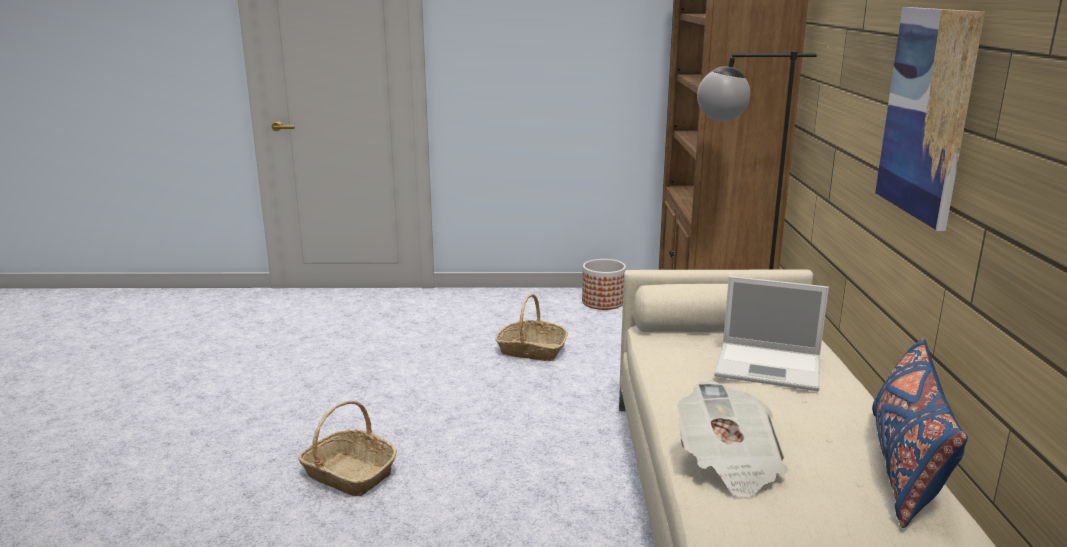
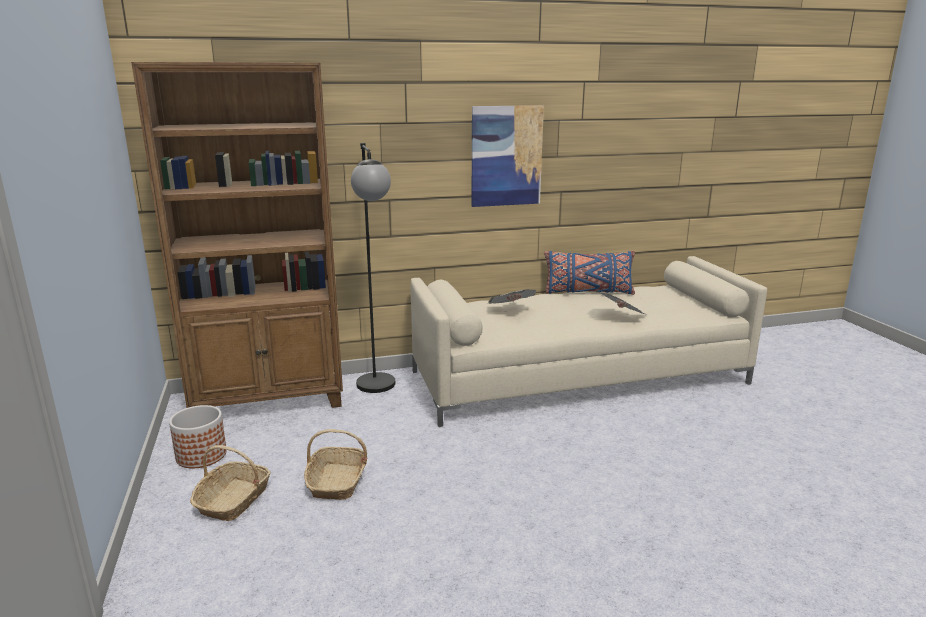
camera: 105 degrees left, 0 degrees up
(348, 474) = (609, 534): basket -> basket (233, 500)
(770, 367) = (511, 310): laptop -> newspaper

